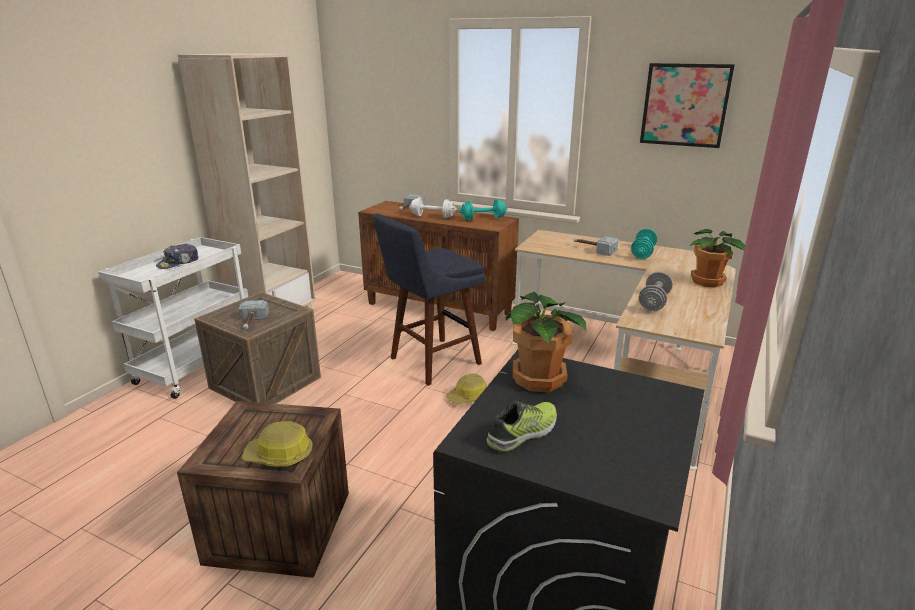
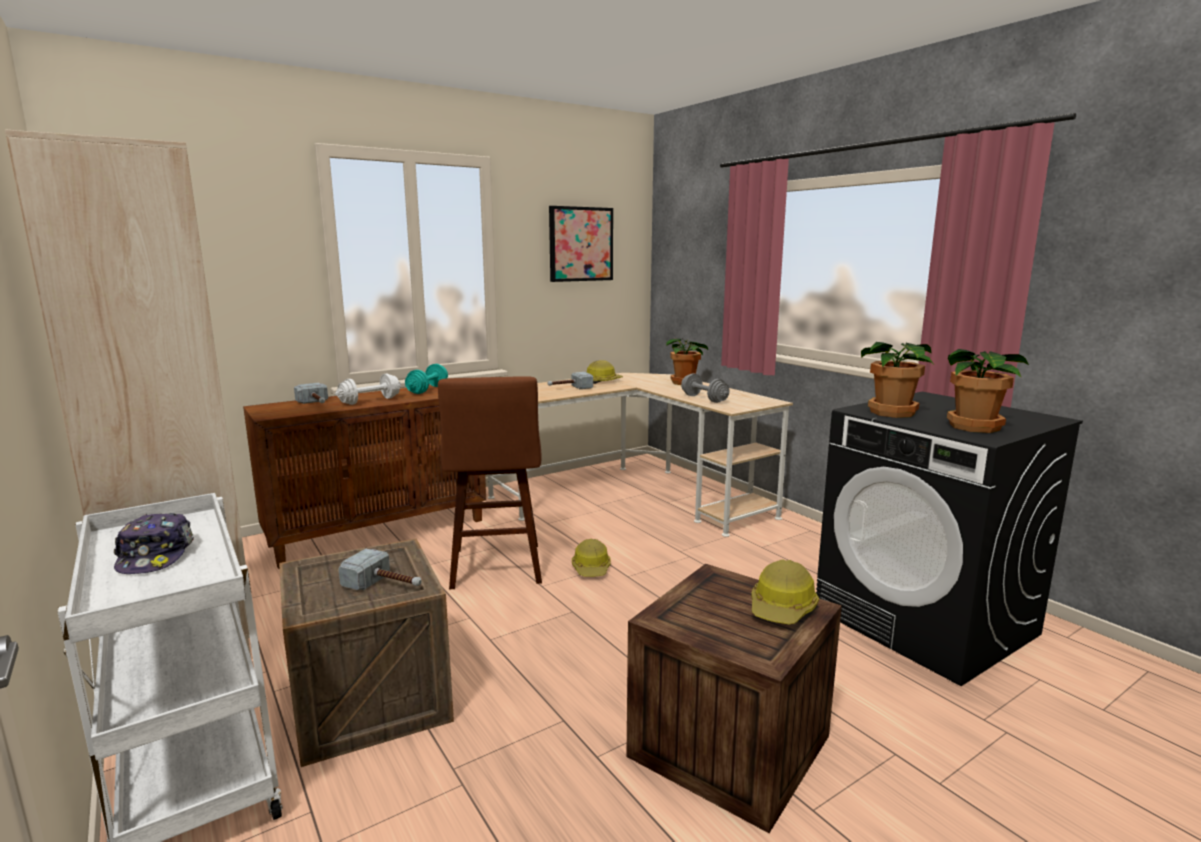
camera: 60 degrees left, 10 degrees down
(430, 362) = (496, 569): blue stool -> brown stool
(524, 433) = (974, 426): shoe -> potted plant
(643, 253) = (603, 381): turquoise dumbbell -> hard hat

